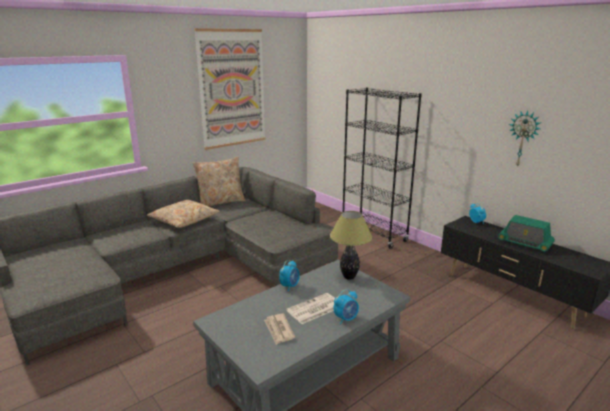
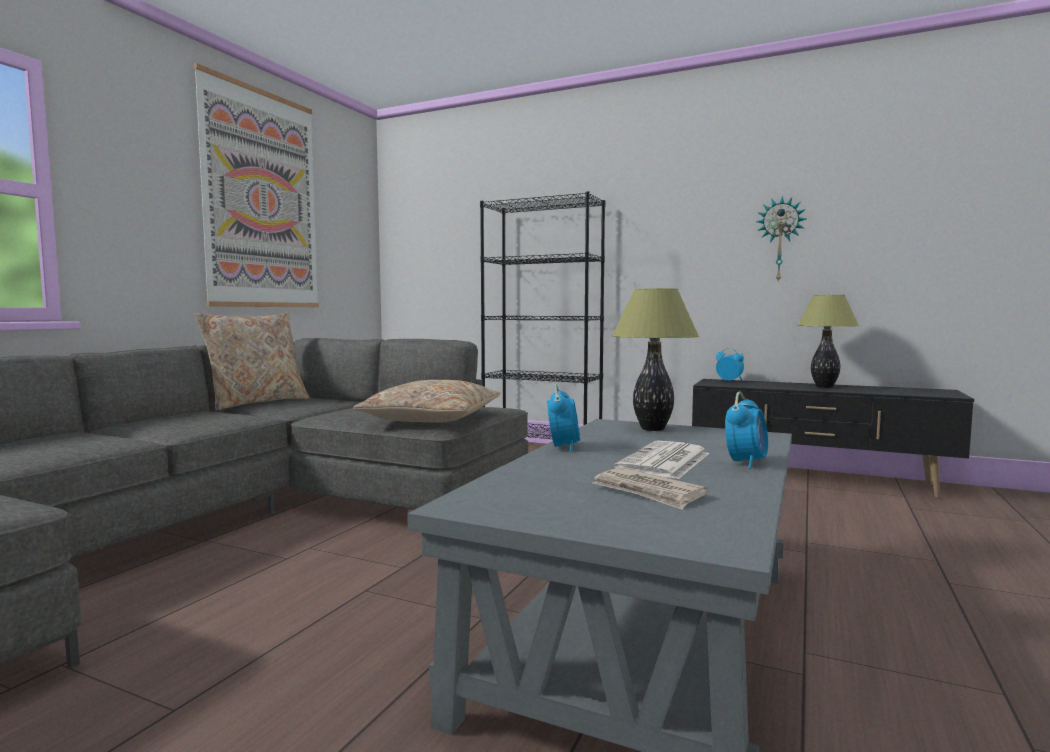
camera: 25 degrees left, 15 degrees down
(184, 220) = (190, 422): beige pillow -> beige pillow (431, 418)
(524, 243) = (824, 387): radio -> table lamp

